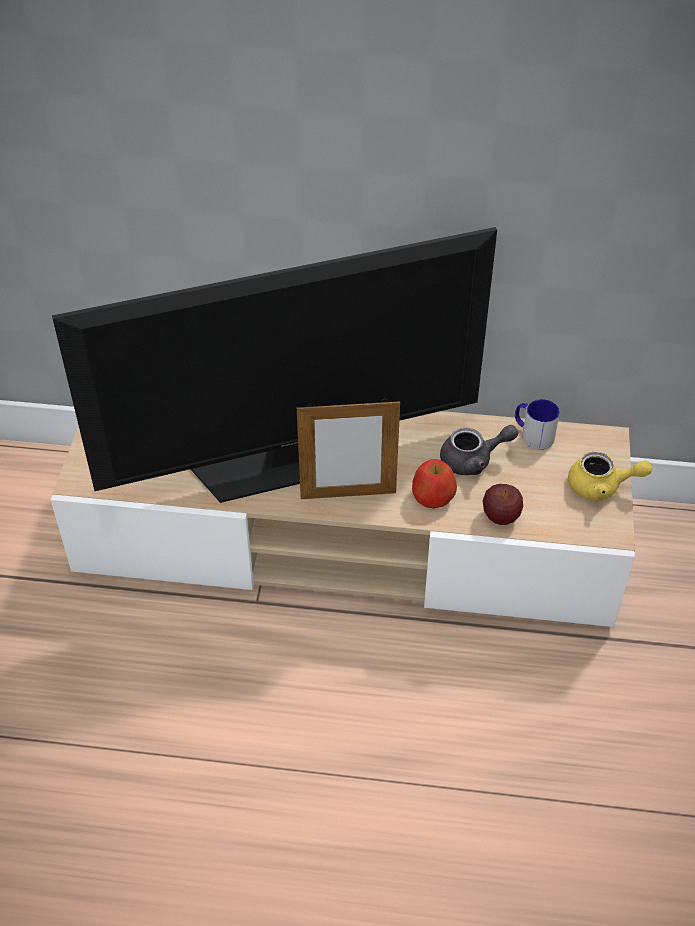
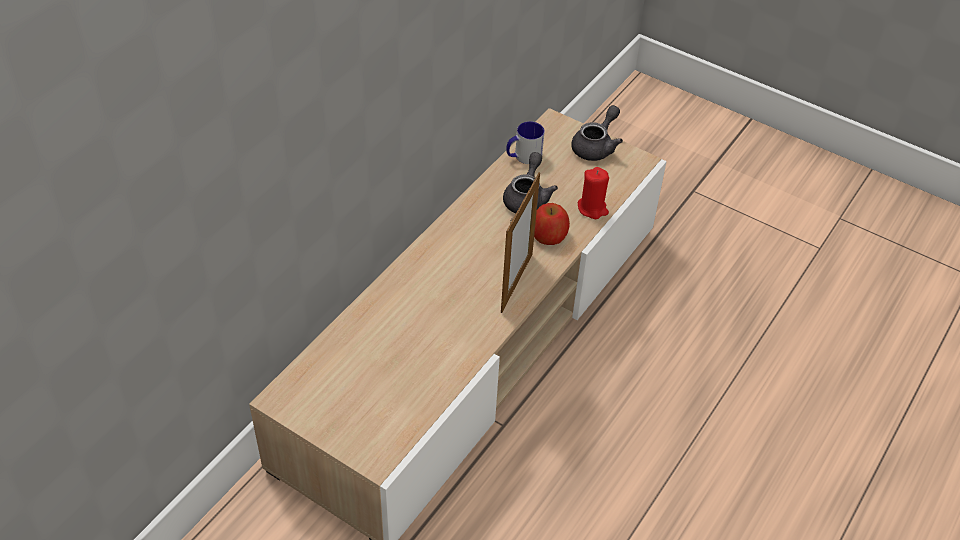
camera: 65 degrees left, 0 degrees up
(291, 458) = (452, 301): television -> none
(500, 517) = (592, 208): apple -> red candle
(601, 487) = (596, 146): yellow teapot -> grey teapot

